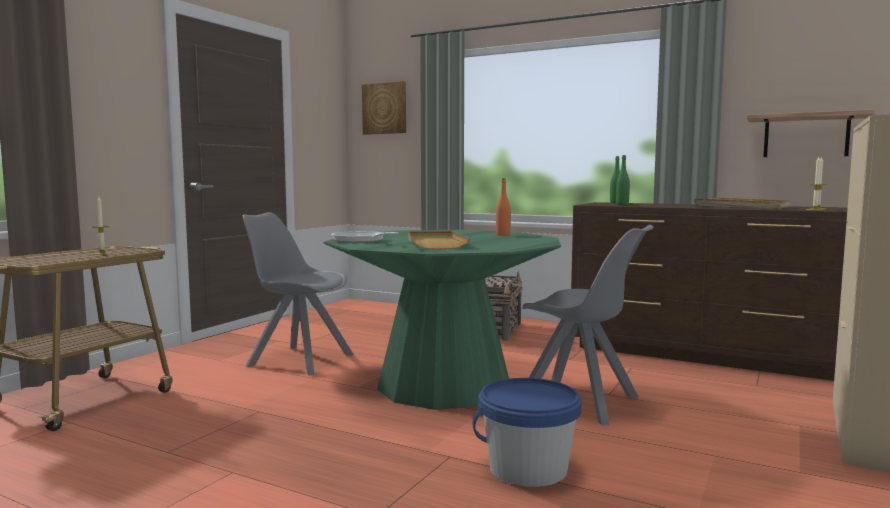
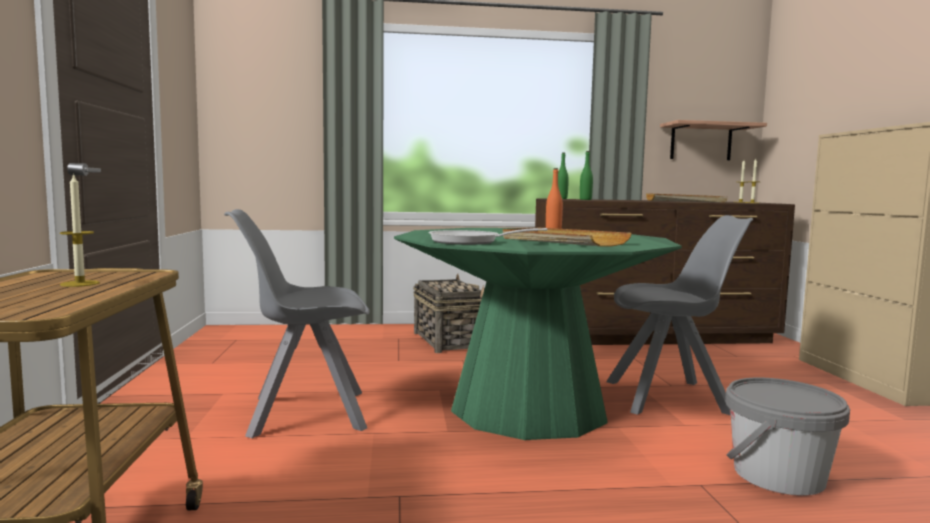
camera: 35 degrees left, 0 degrees up
(385, 108) = (261, 81): picture -> none
(528, 469) = (778, 475): blue bucket -> grey bucket

